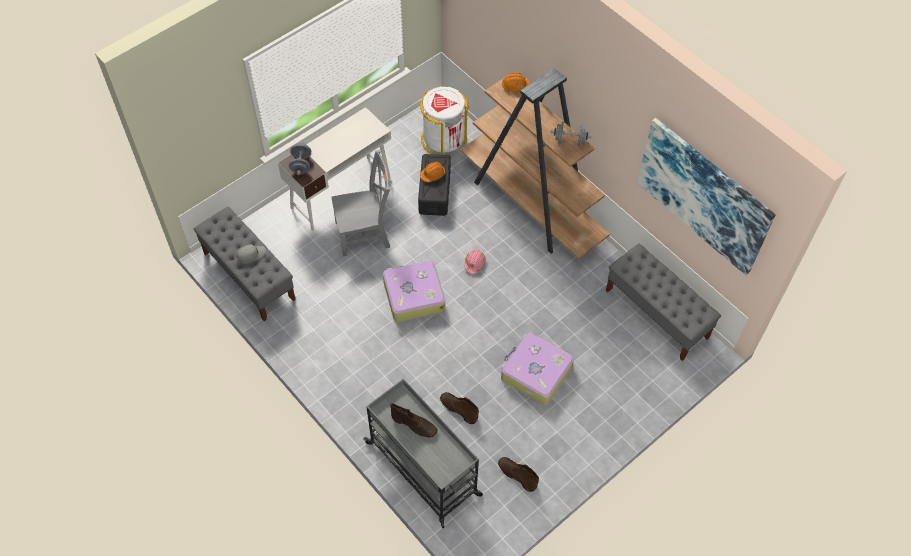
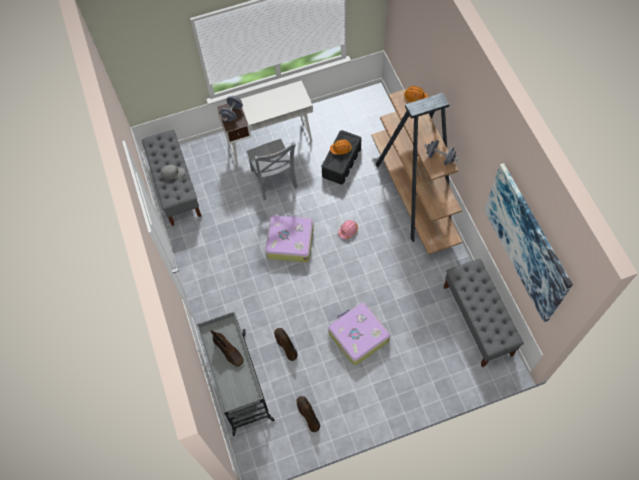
camera: 25 degrees right, 5 degrees up
(365, 234) = (274, 180): grey chair -> grey chair turned 60 degrees clockwise
(443, 139) = (366, 121): white trash can -> none

